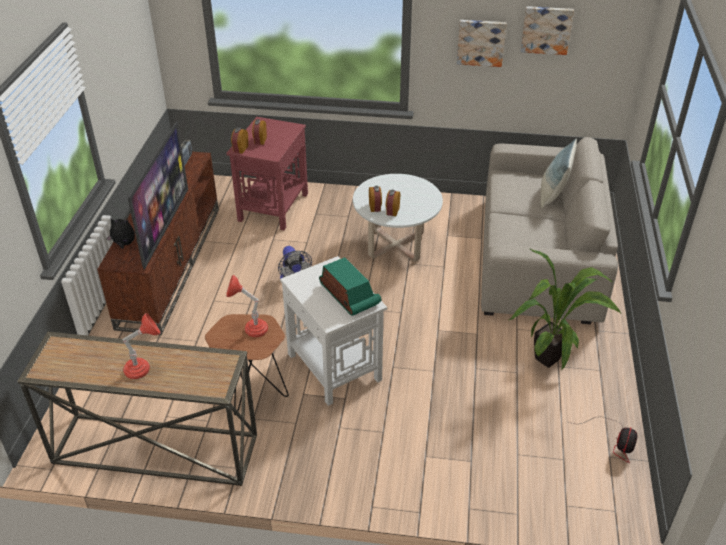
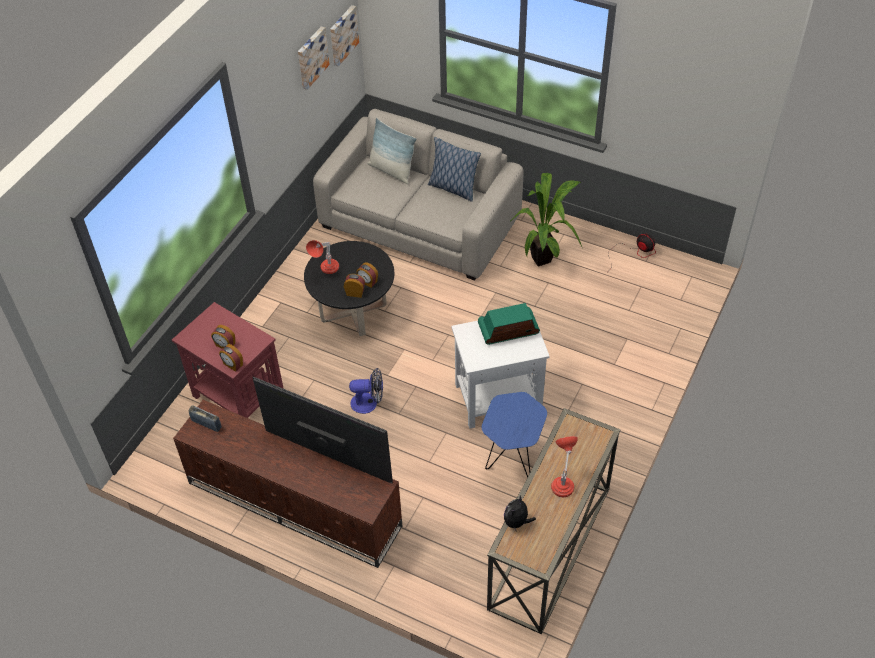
camera: 70 degrees left, 10 degrees up
(124, 244) = (341, 497): plush toy -> plush toy (517, 522)
(249, 328) = (506, 414): red table lamp -> red table lamp (326, 271)
(252, 396) = (512, 465): brown side table -> blue side table
(396, 245) = (353, 312): white coffee table -> black coffee table
(481, 42) = (281, 107): picture -> picture (342, 35)
(559, 238) = (453, 188): none -> pillow

